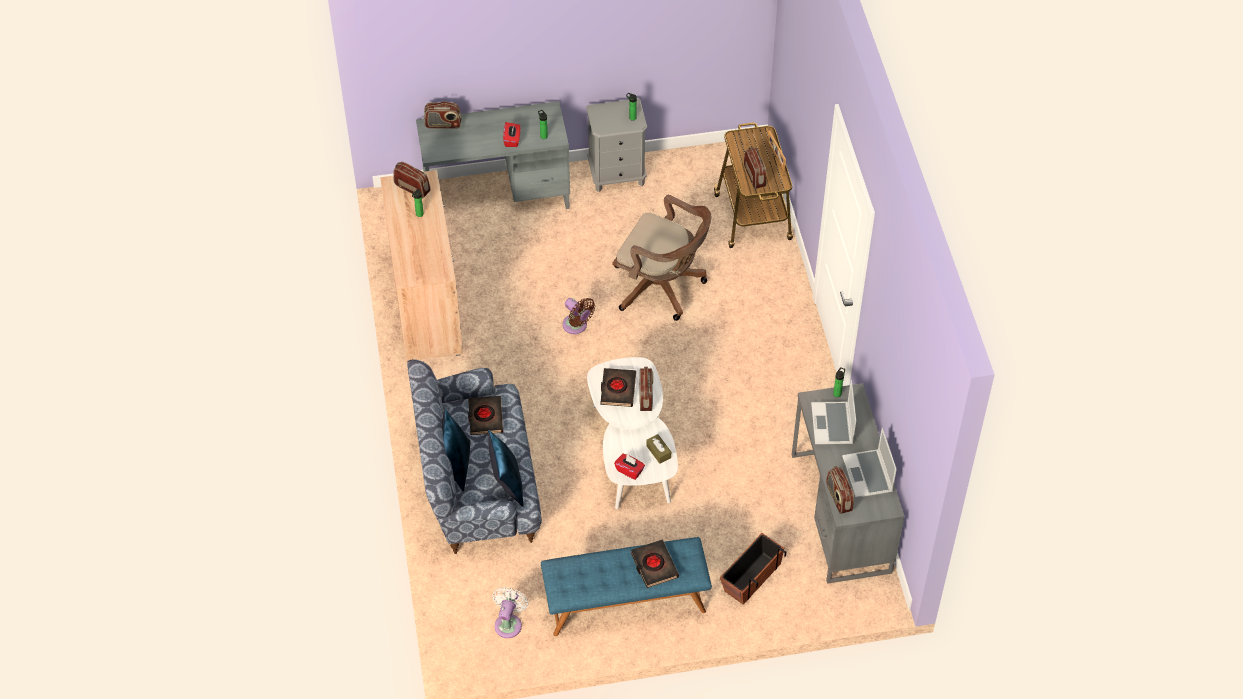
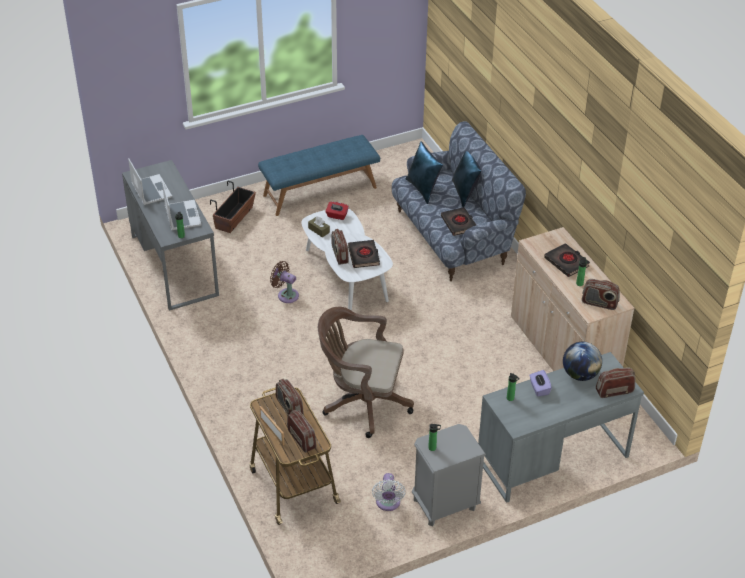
camera: 165 degrees right, 10 degrees down
(466, 146) = (580, 374): none -> globe
(509, 623) = (394, 169): white fan -> white fan (388, 503)
(512, 140) = (539, 389): red tissue box -> purple tissue box
(576, 326) = (426, 356): brown fan -> brown fan (286, 295)
(654, 566) = (300, 160): black book -> black book (566, 262)
(838, 497) = (172, 174): radio -> radio (302, 439)

